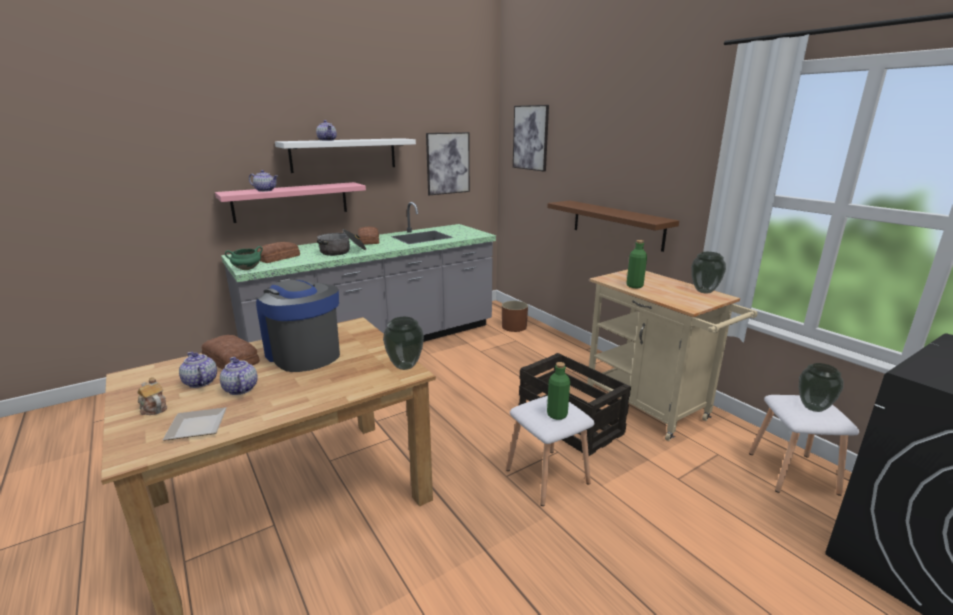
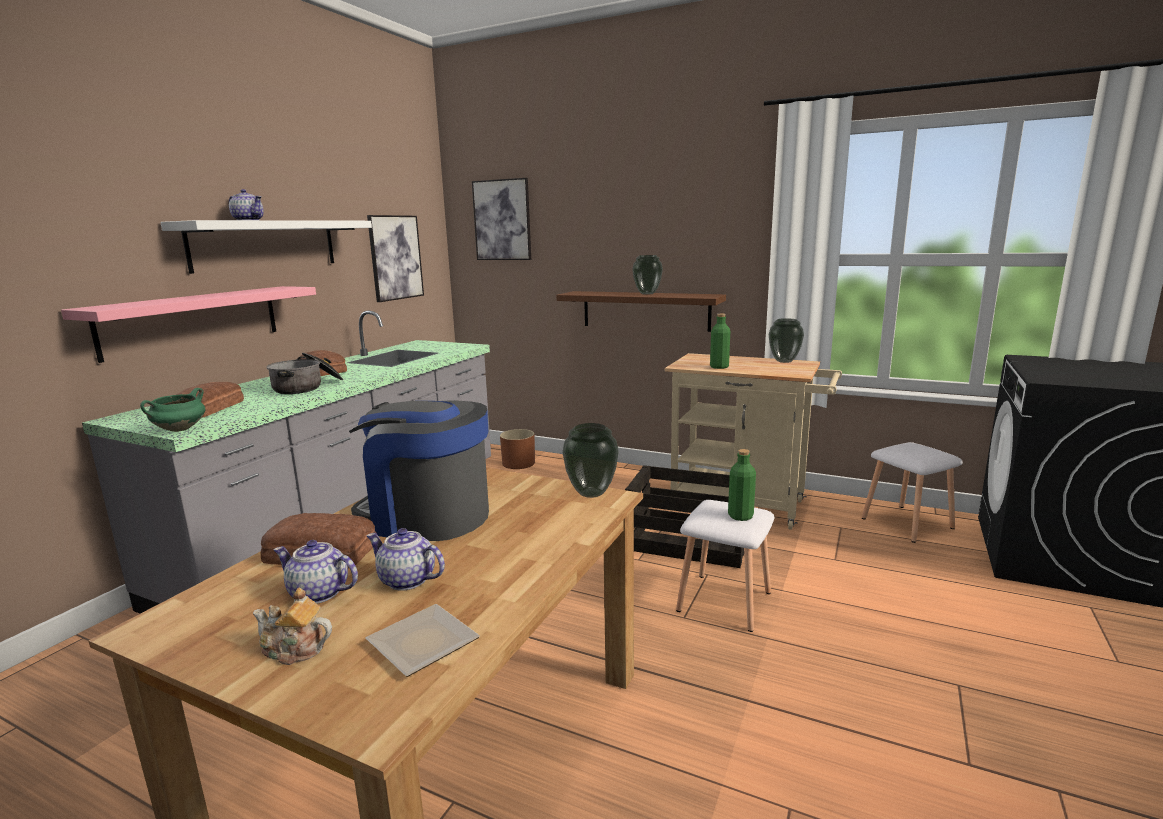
camera: 30 degrees left, 5 degrees down
(265, 190) = (163, 301): teapot -> none
(814, 408) = (920, 451): vase -> vase (647, 293)

